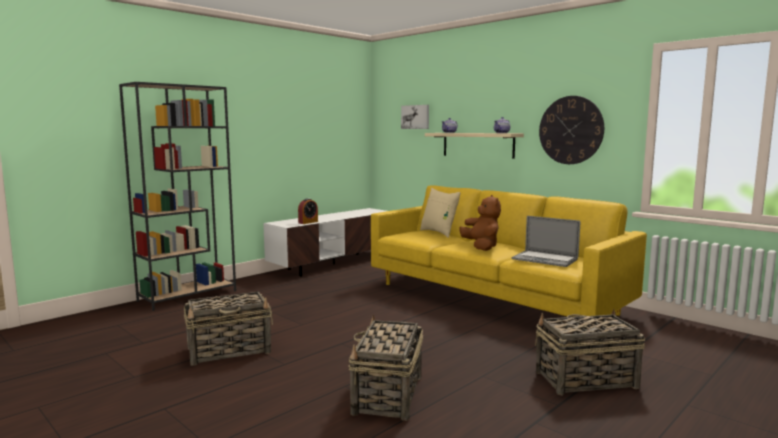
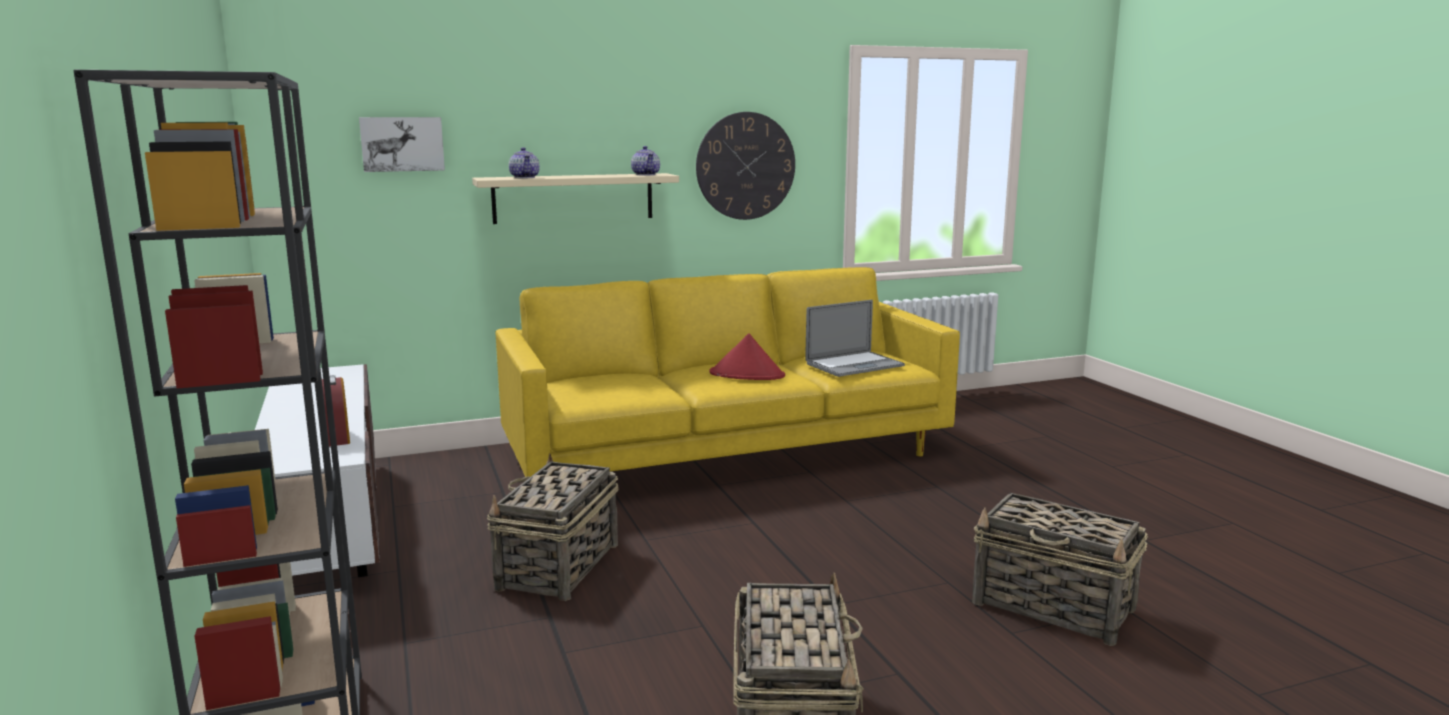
camera: 65 degrees left, 5 degrees up
(439, 233) = (606, 376): beige pillow -> none
(481, 247) = (747, 375): brown plush toy -> red hat
(584, 380) = (1041, 487): basket -> basket (558, 567)

